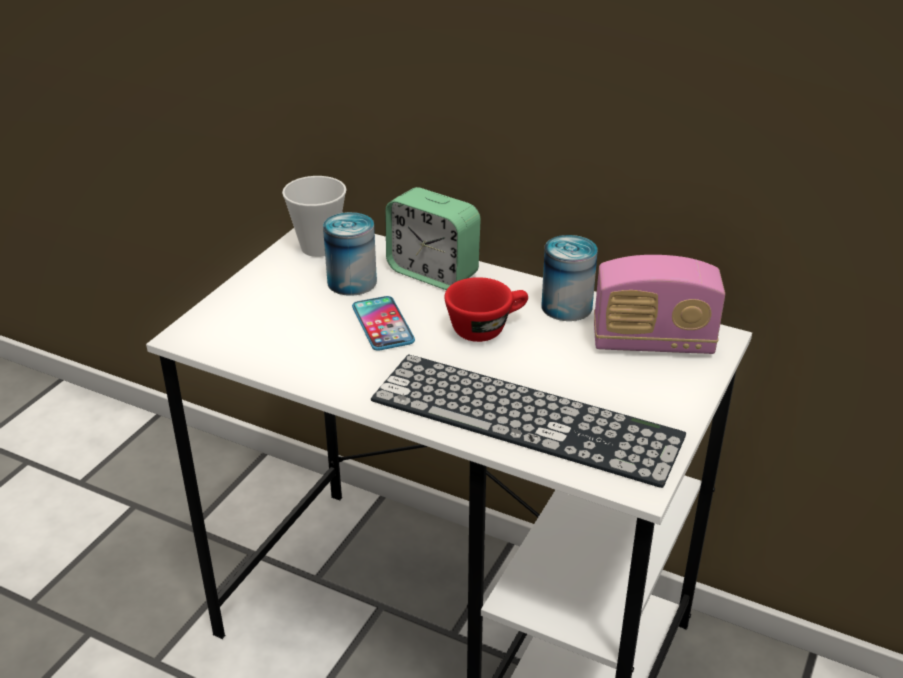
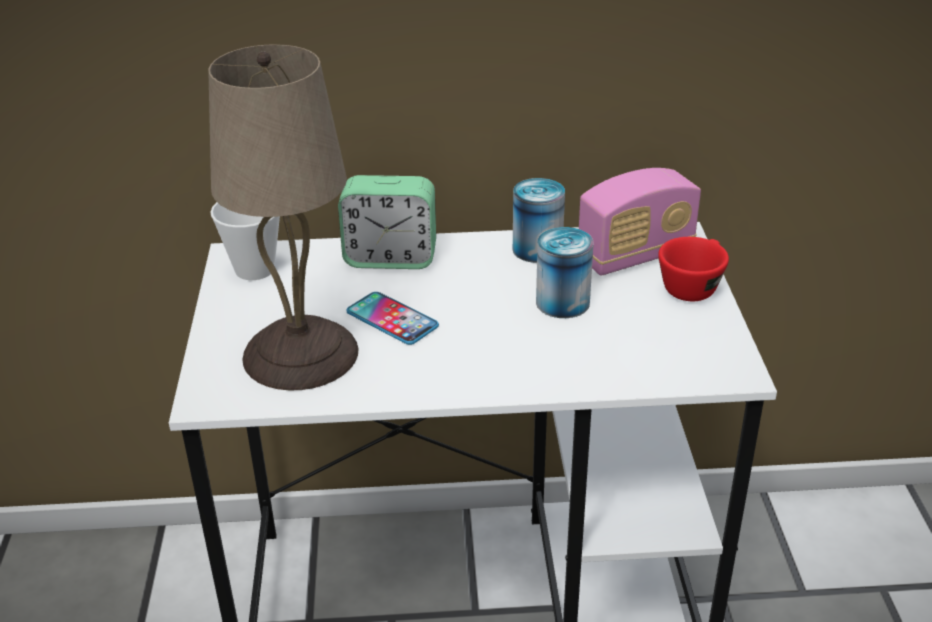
camera: 30 degrees left, 0 degrees up
(284, 326) = (297, 354): none -> beige table lamp
(352, 282) = (322, 291): can -> can (562, 302)
(486, 328) = (488, 290): red cup -> red cup (692, 285)
(525, 418) = (598, 354): keyboard -> none

